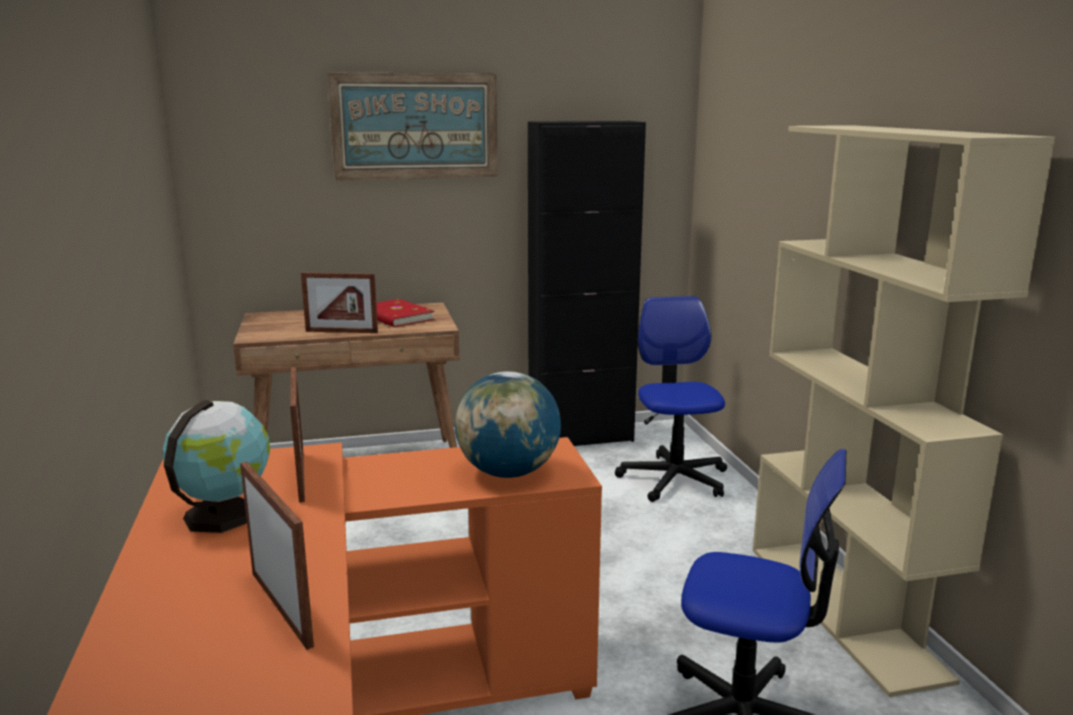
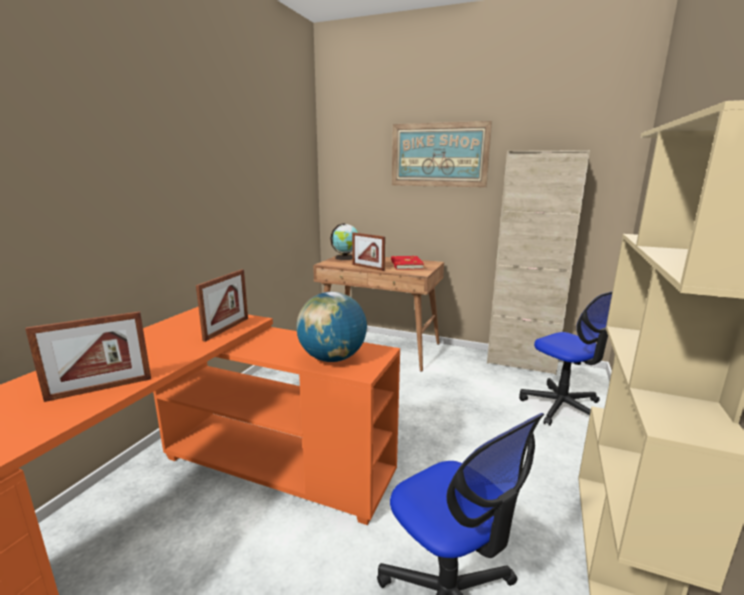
camera: 35 degrees right, 0 degrees up
(224, 514) = (168, 337): globe -> globe (345, 257)
(281, 608) = (100, 389): picture frame -> picture frame turned 60 degrees clockwise
(580, 437) = (521, 363): black cabinet -> beige cabinet
(674, 479) = (562, 407): office chair -> office chair turned 120 degrees clockwise

